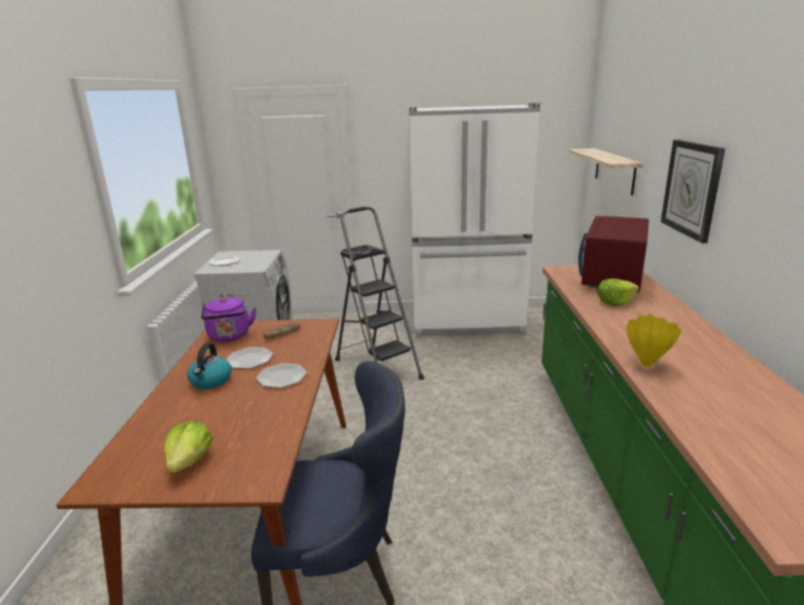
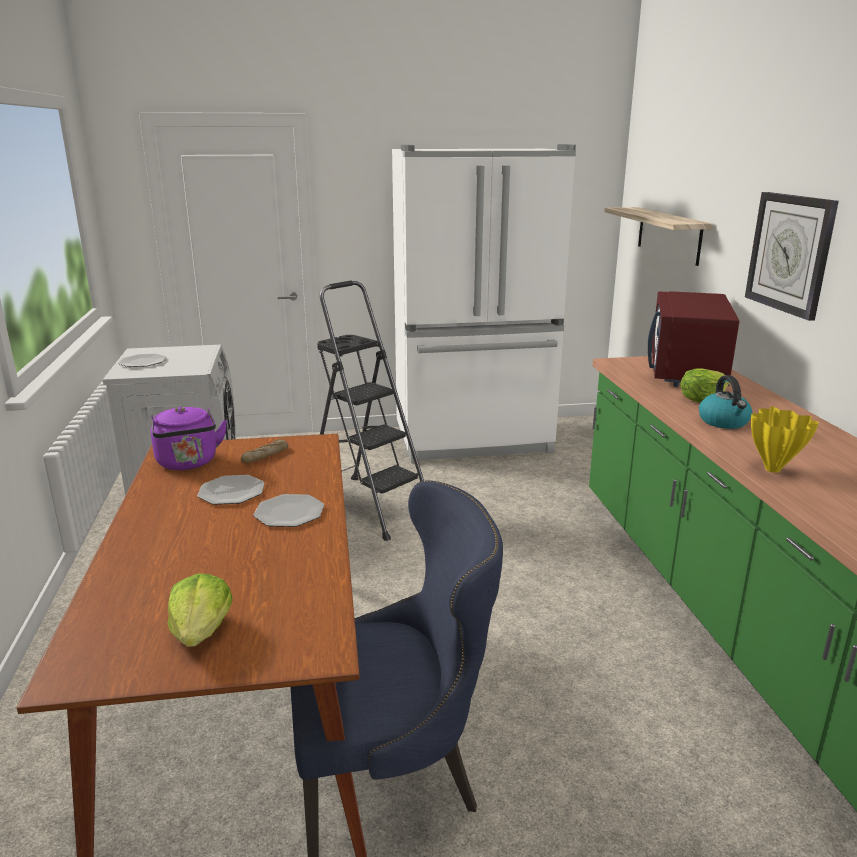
camera: 10 degrees left, 0 degrees up
(211, 381) = (186, 523): kettle -> kettle (724, 422)

